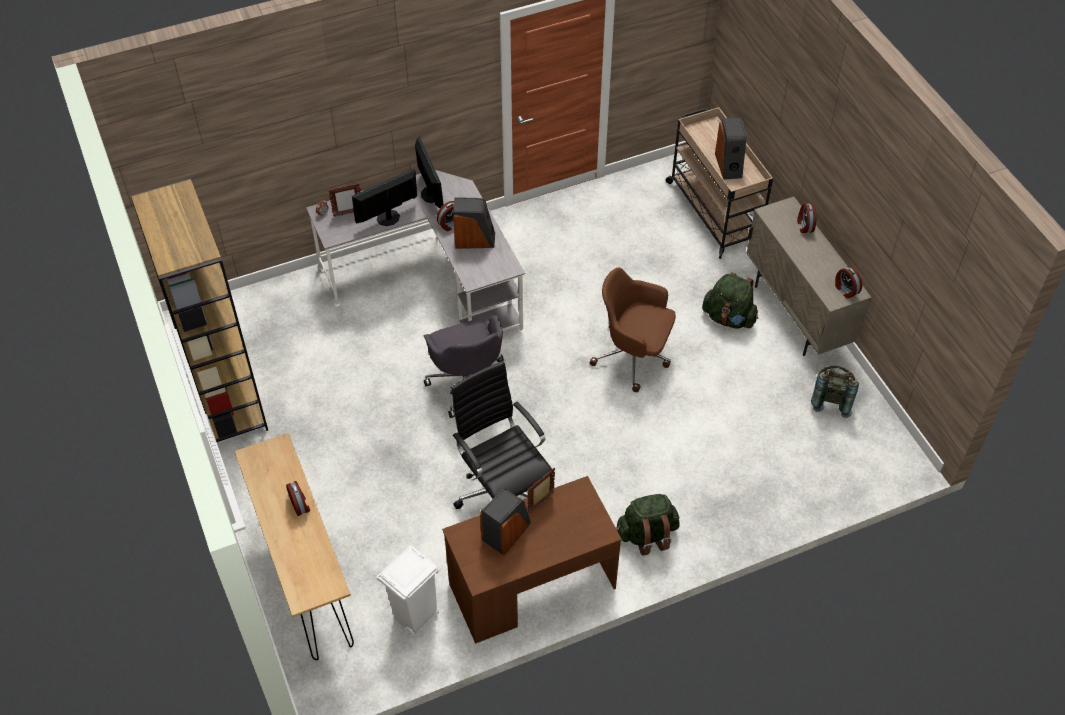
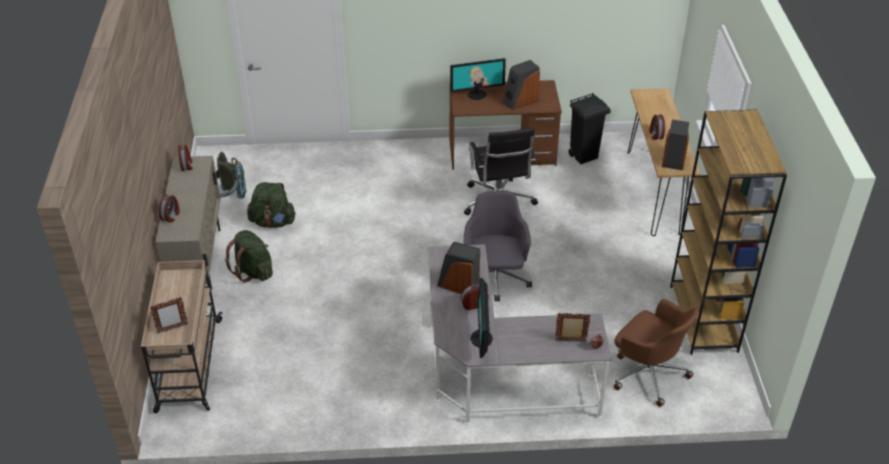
camera: 160 degrees left, 10 degrees down
(388, 218) = (532, 325): monitor -> monitor (477, 94)
(415, 618) = (584, 156): white trash can -> black trash can
(541, 503) = (491, 109): picture frame -> picture frame (172, 328)
(634, 356) = (350, 263): brown office chair -> brown office chair (647, 372)
(647, 535) = (412, 160): green backpack -> green backpack (273, 222)
(729, 165) = (179, 297): speaker -> speaker (673, 158)

